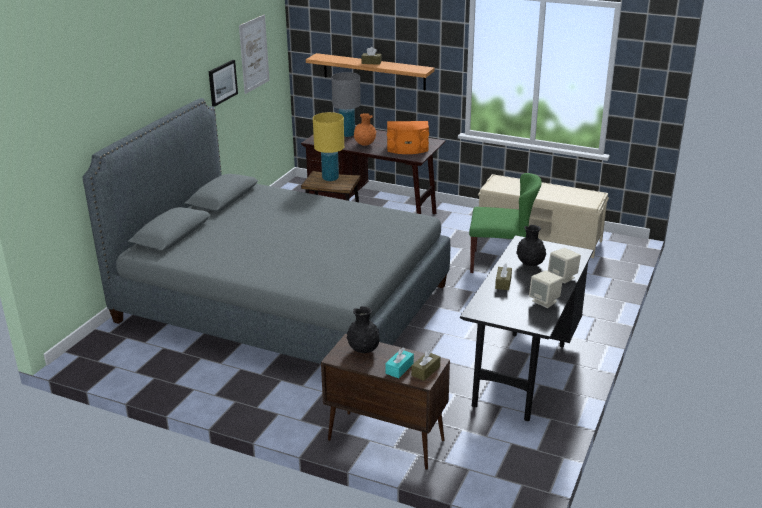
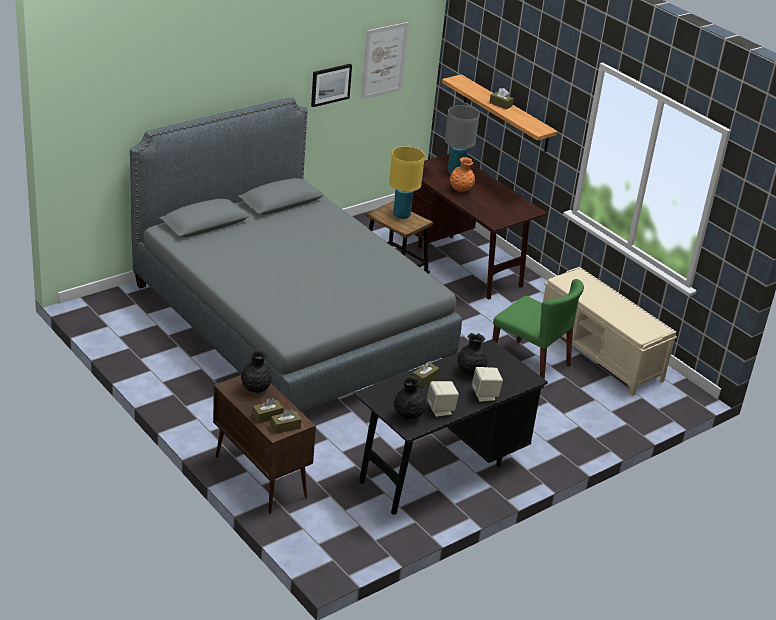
camera: 25 degrees right, 5 degrees up
(399, 368) = (267, 416): turquoise tissue box -> brown tissue box
(407, 149) = (497, 210): orange speaker -> none
(526, 316) = (408, 416): none -> black vase

